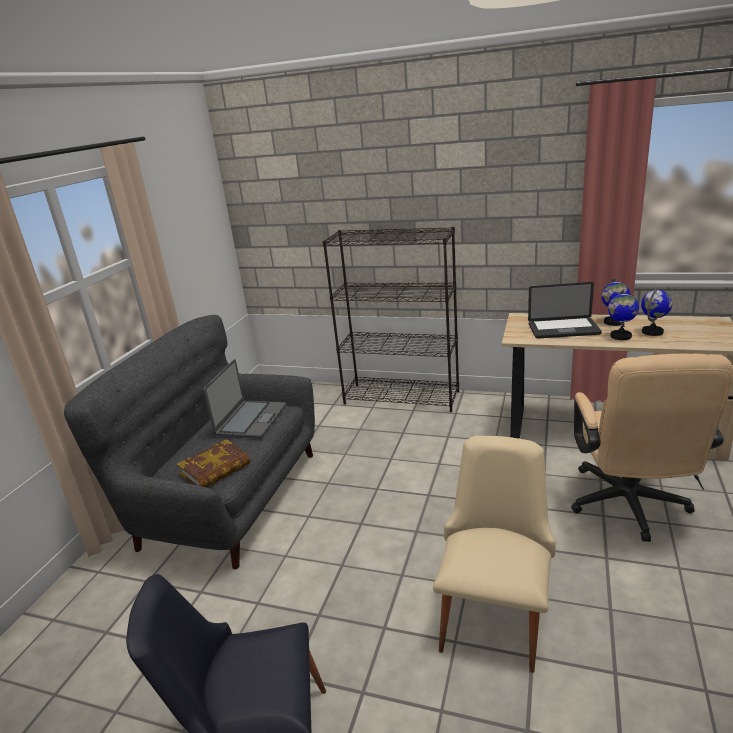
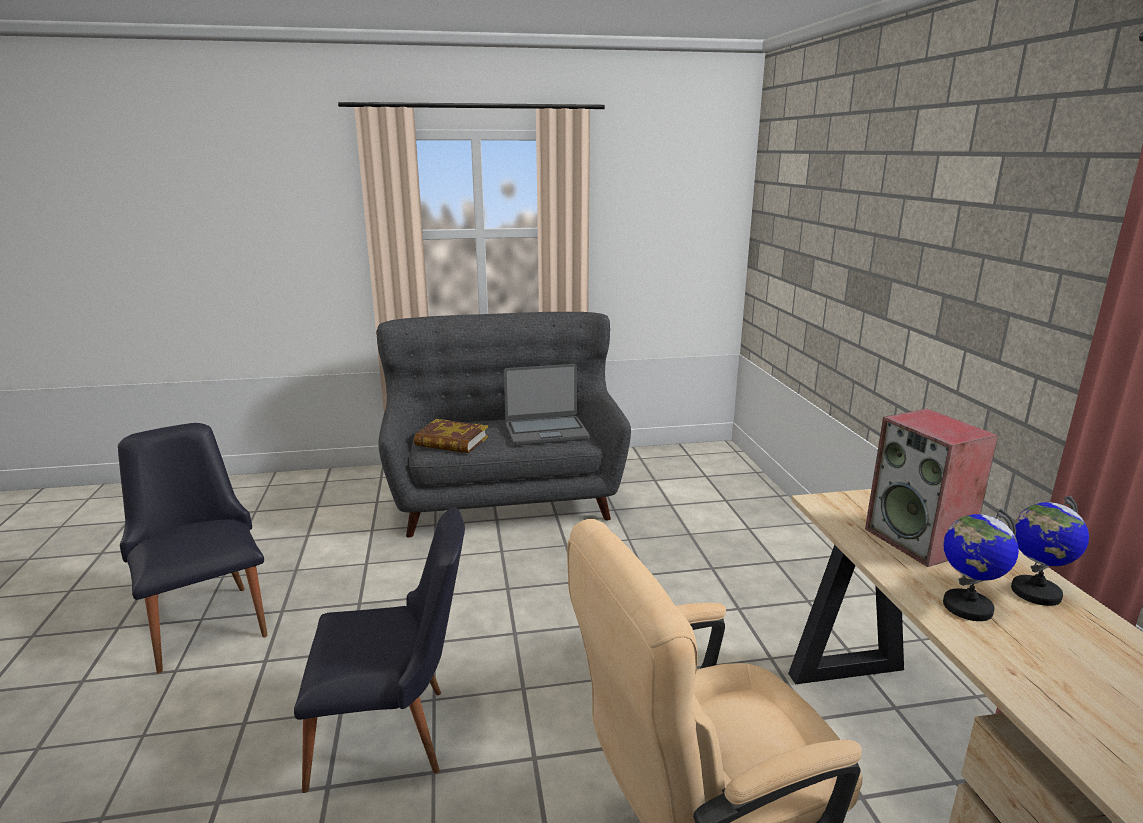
camera: 60 degrees right, 5 degrees down
(402, 397) = (797, 544): black bookcase -> none
(495, 612) = (394, 736): beige chair -> black chair
(563, 329) = (918, 541): laptop -> speaker
(652, 332) = (1049, 649): globe -> none

